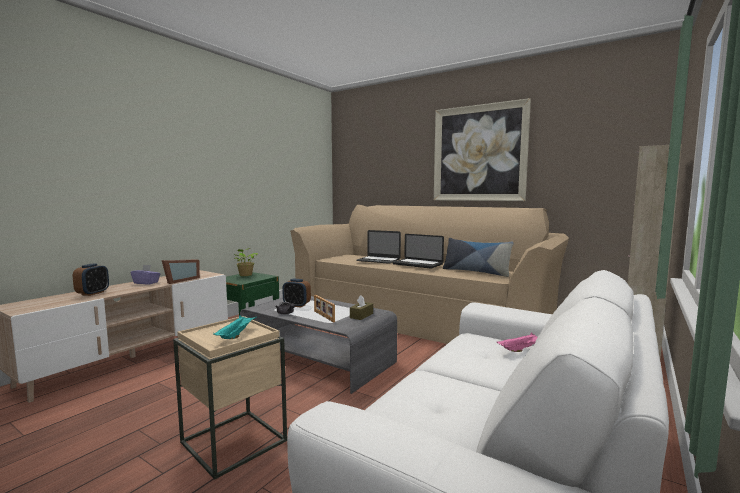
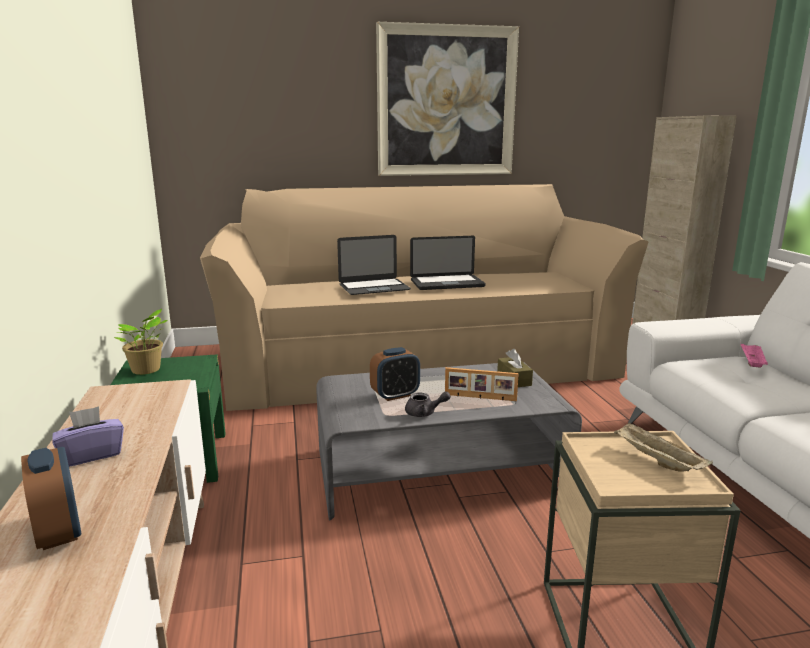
camera: 45 degrees left, 10 degrees up
(180, 280) = (152, 421): picture frame -> none
(236, 335) = (656, 461): turquoise tray -> beige tray
(476, 272) = (527, 281): pillow -> none

